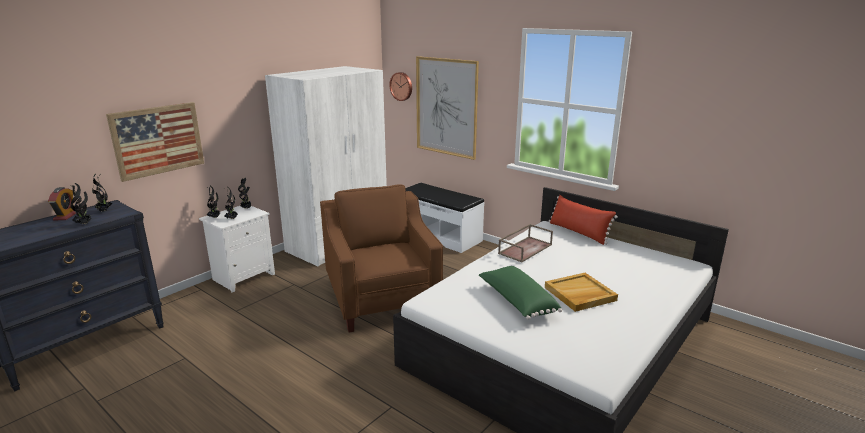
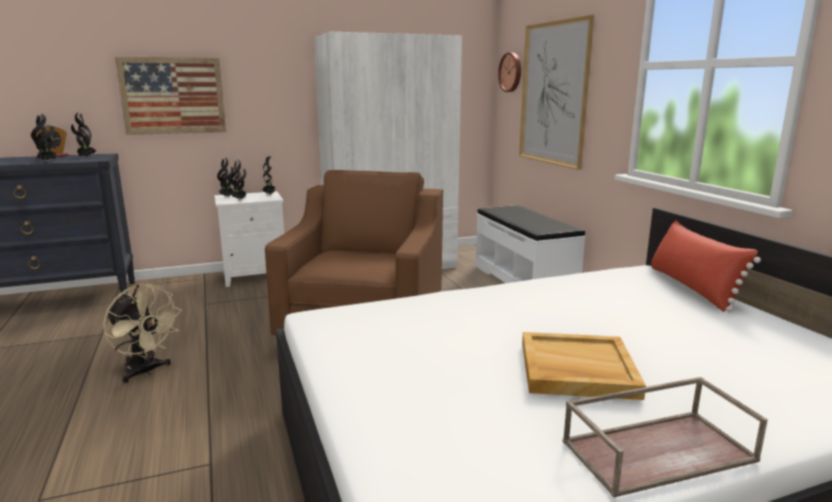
camera: 30 degrees right, 5 degrees down
(267, 372) = (145, 372): none -> beige fan
(517, 301) = (446, 351): green pillow -> none
(525, 248) = (560, 289): brown tray -> brown tray (658, 449)

